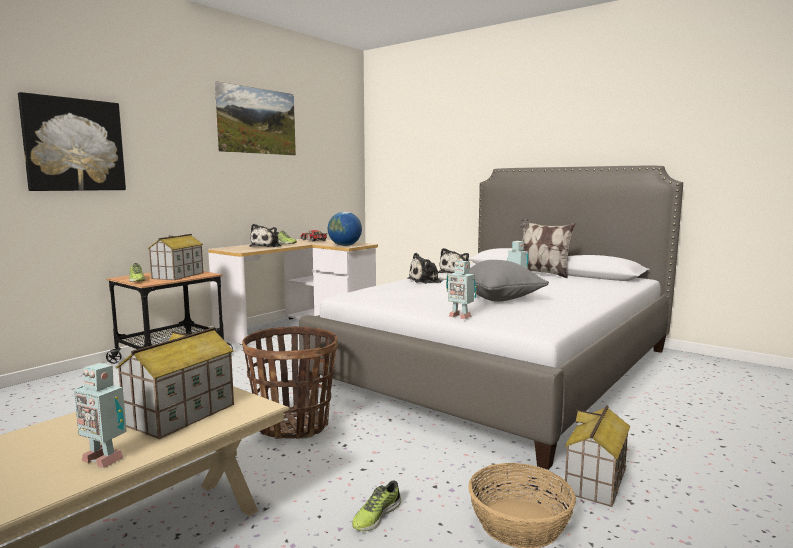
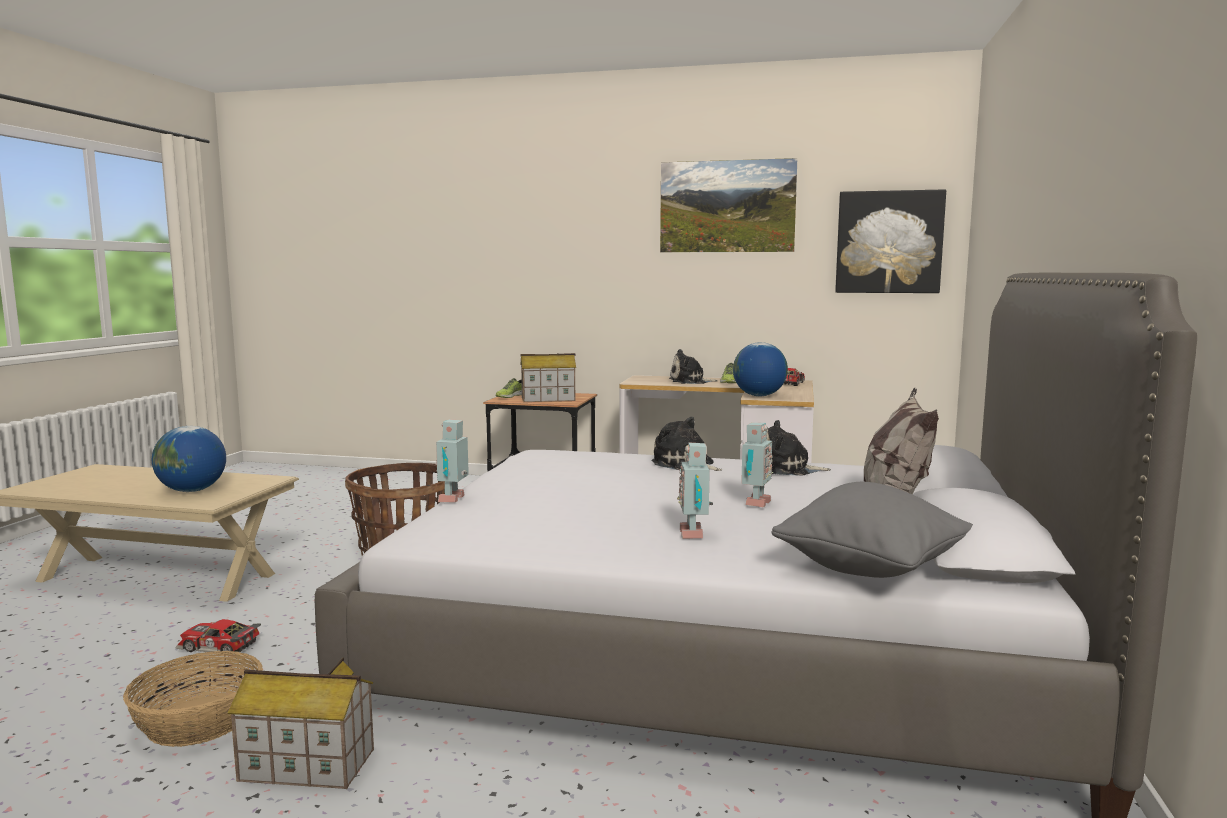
camera: 65 degrees right, 0 degrees up
(74, 145) = (497, 254): picture -> picture (888, 242)
(105, 458) = (114, 492): toy robot -> toy robot (694, 534)
(181, 415) = (192, 491): toy house -> globe
(376, 516) = (217, 647): shoe -> toy car
(499, 299) = (600, 506): grey pillow -> grey pillow (871, 570)

